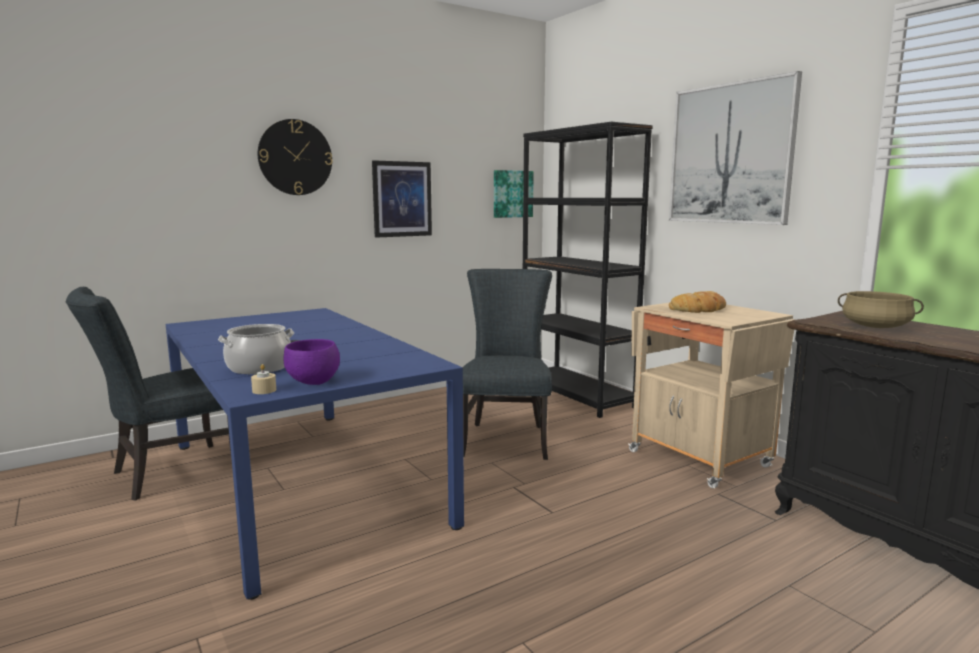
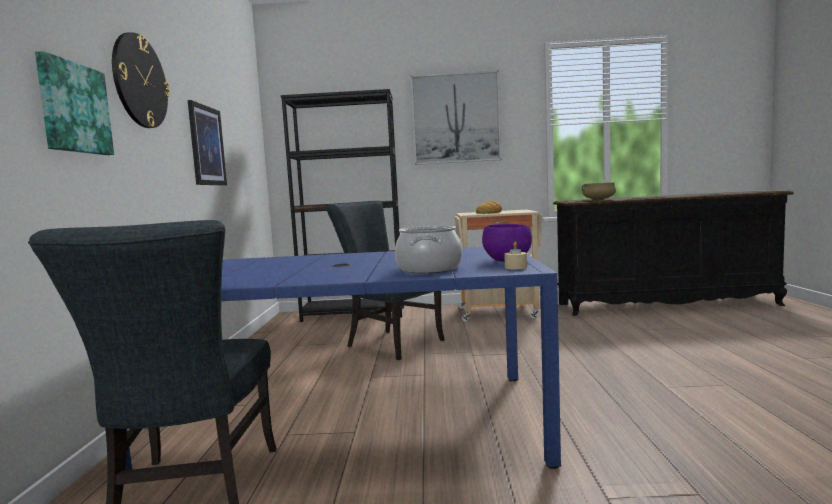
camera: 55 degrees left, 5 degrees down
(512, 194) = (254, 151): picture -> picture (73, 108)

